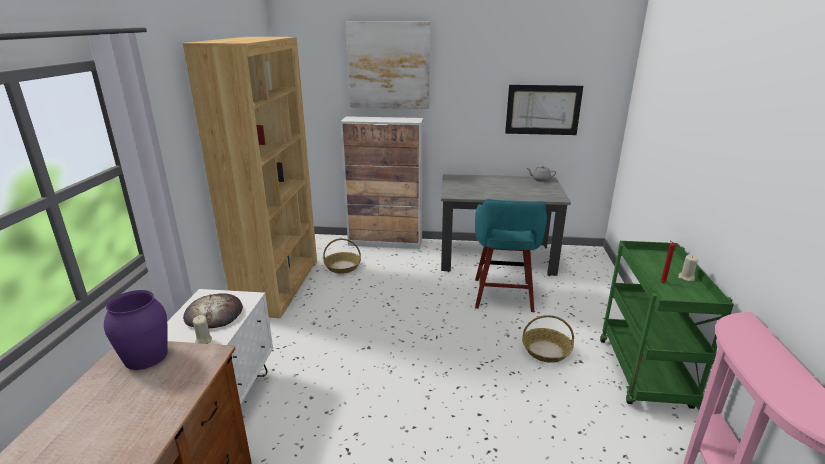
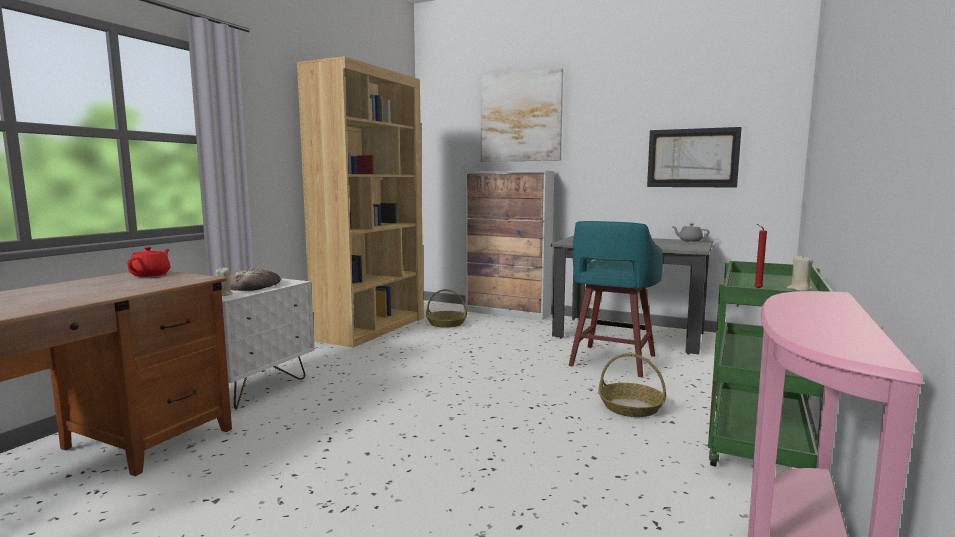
camera: 20 degrees right, 15 degrees down
(145, 356) = (151, 275): purple vase -> red teapot

